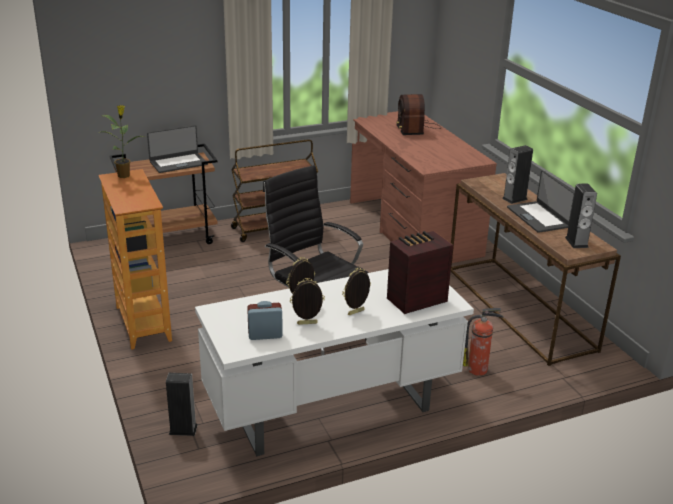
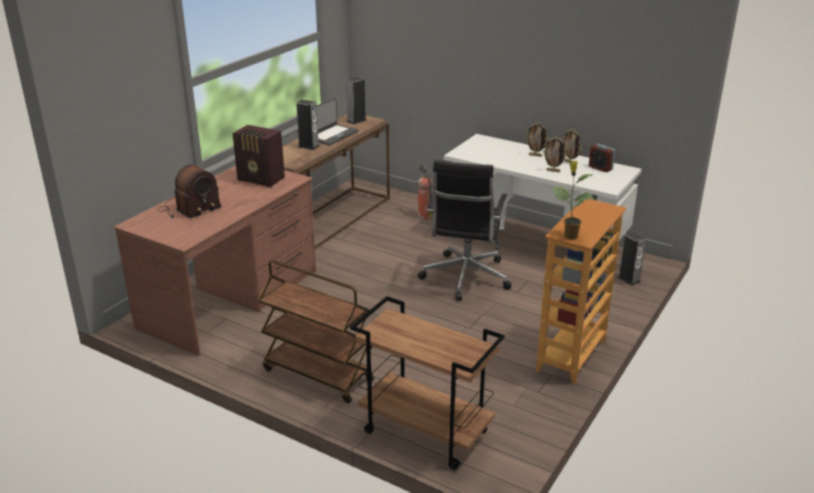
camera: 125 degrees left, 0 degrees up
(178, 163) = (408, 334): laptop -> none
(415, 300) = (494, 146): radio -> radio (261, 179)

